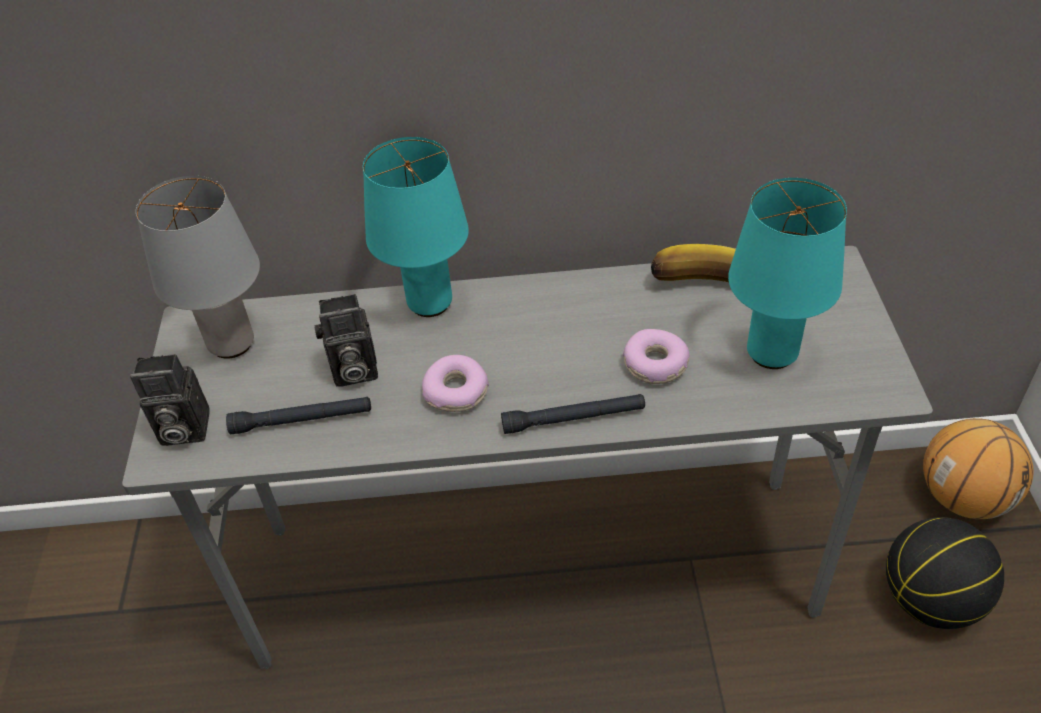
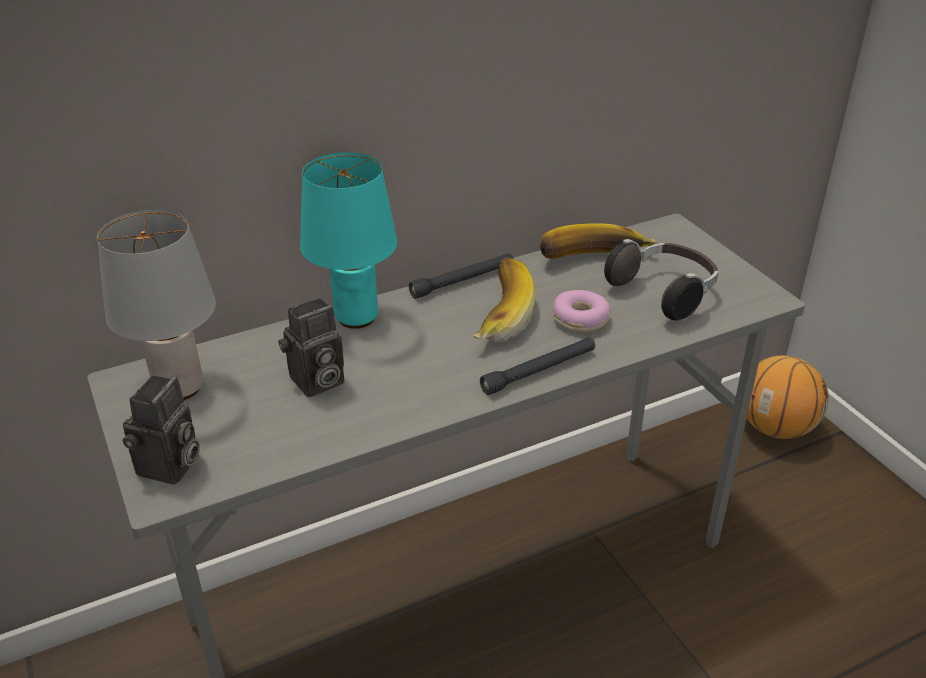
camera: 25 degrees left, 10 degrees down
(181, 430) = (170, 467): camera -> camera turned 45 degrees counterclockwise
(302, 420) = (291, 430): black flashlight -> black flashlight (463, 281)
(456, 392) = (424, 375): donut -> none
(568, 337) = (496, 316): none -> banana
(770, 354) = (664, 293): turquoise table lamp -> headphones
(931, 600) = (792, 508): basketball -> none

